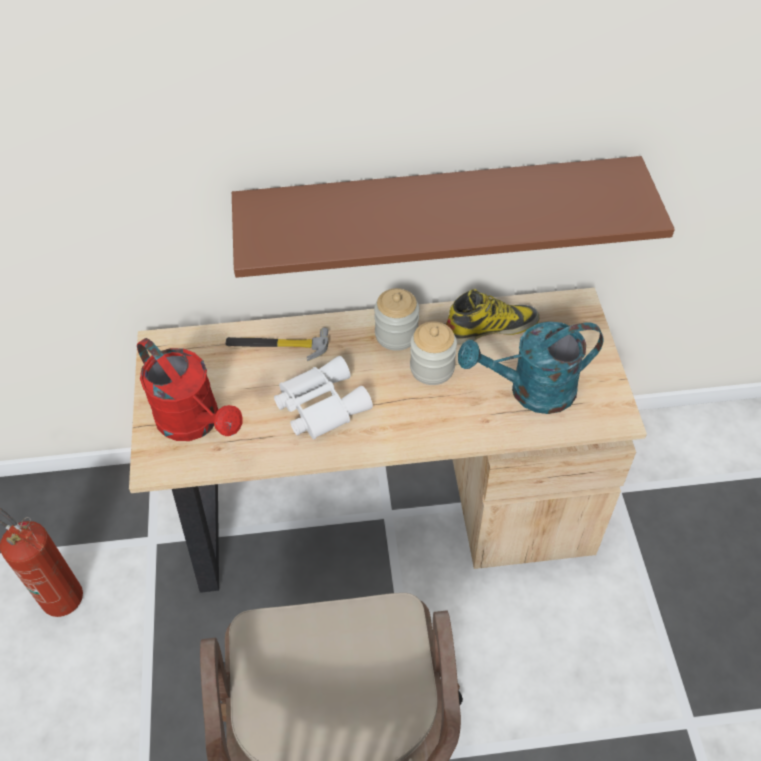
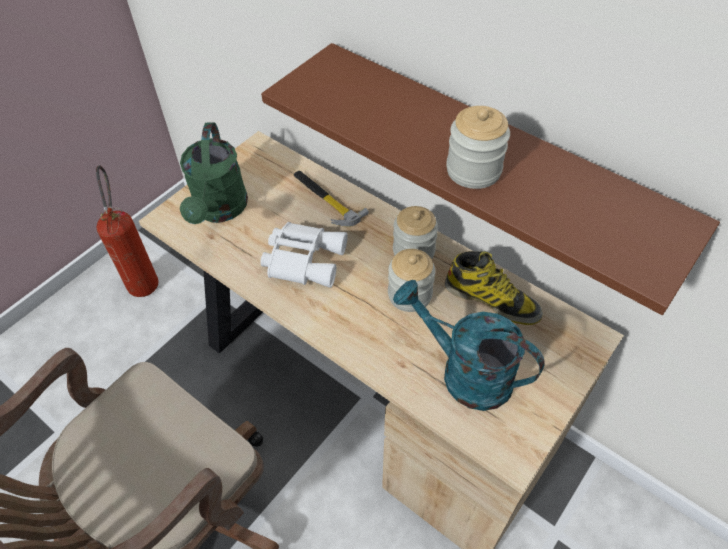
camera: 45 degrees right, 0 degrees up
(195, 422) = (219, 210): red watering can -> green watering can
(469, 221) = (473, 170): none -> jar

